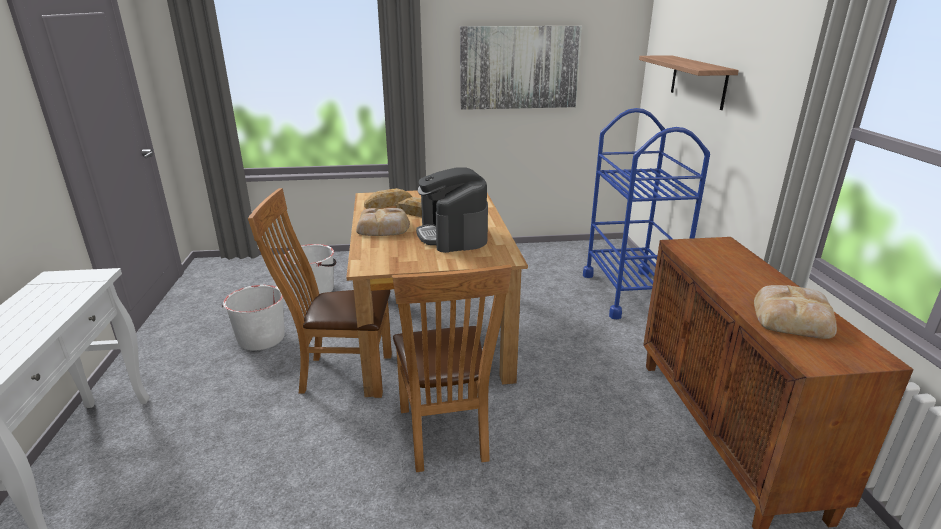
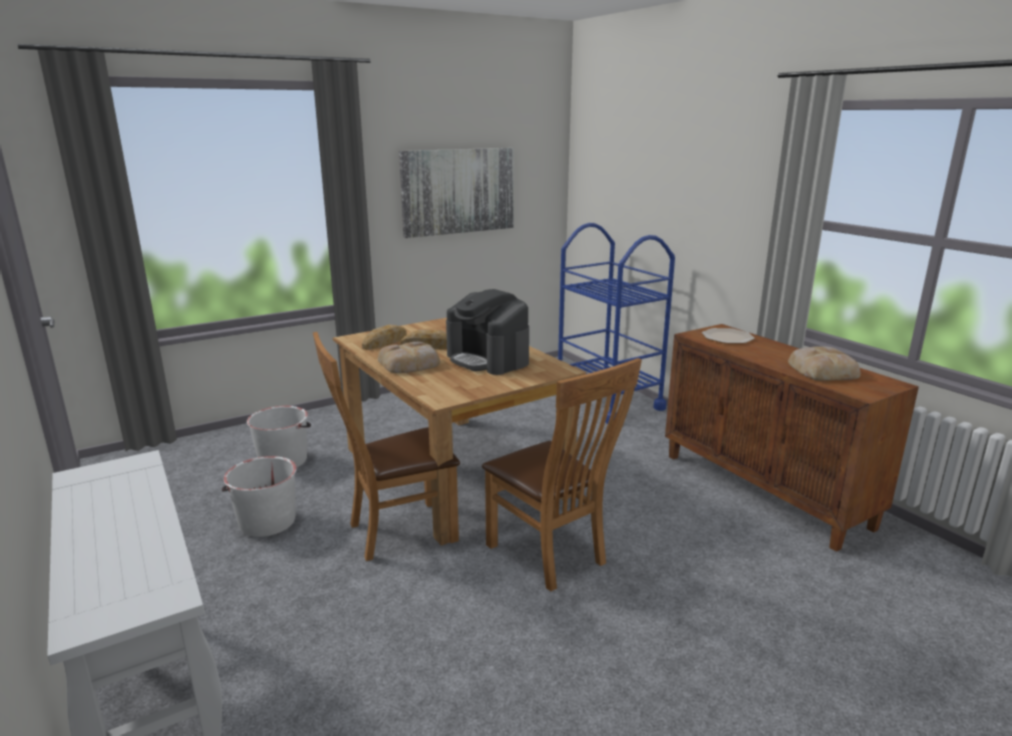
camera: 25 degrees left, 5 degrees down
(698, 81) = (643, 194): shelf -> none
(718, 254) = (728, 337): none -> plate

